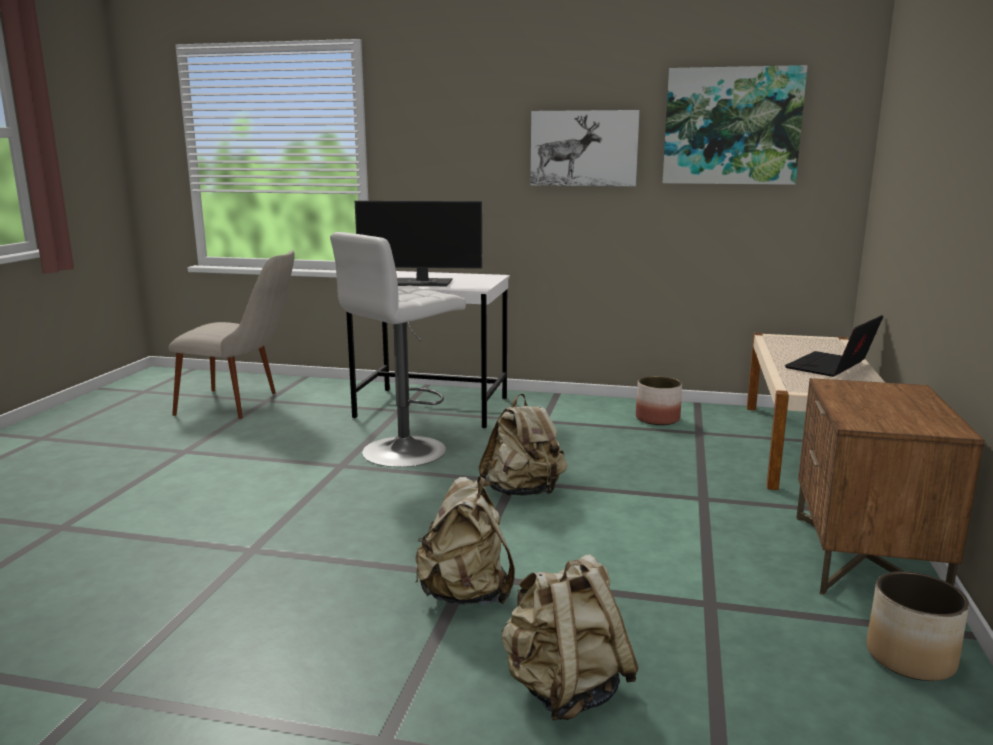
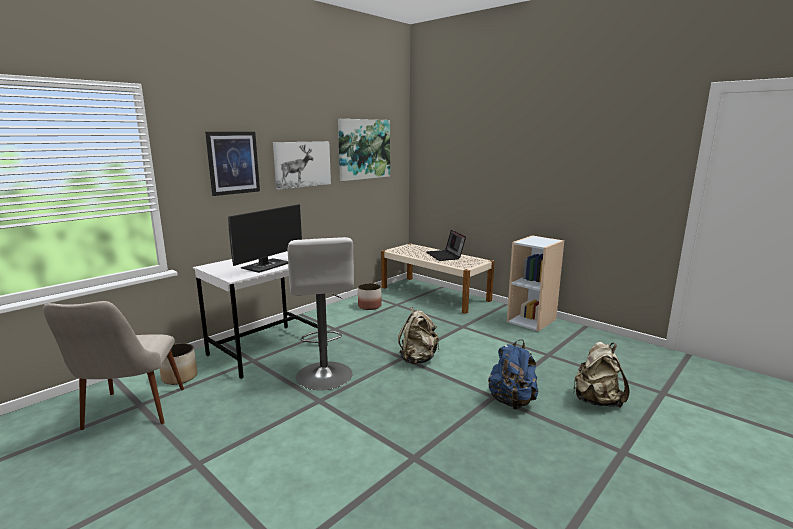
camera: 60 degrees left, 0 degrees up
(243, 404) = (129, 417): beige chair -> beige chair turned 135 degrees clockwise
(466, 140) = (233, 163): none -> picture
(466, 594) = (512, 402): beige backpack -> blue backpack
(865, 559) = (532, 320): brown nightstand -> bookcase
(910, 658) = (595, 338): planter -> planter (179, 377)

